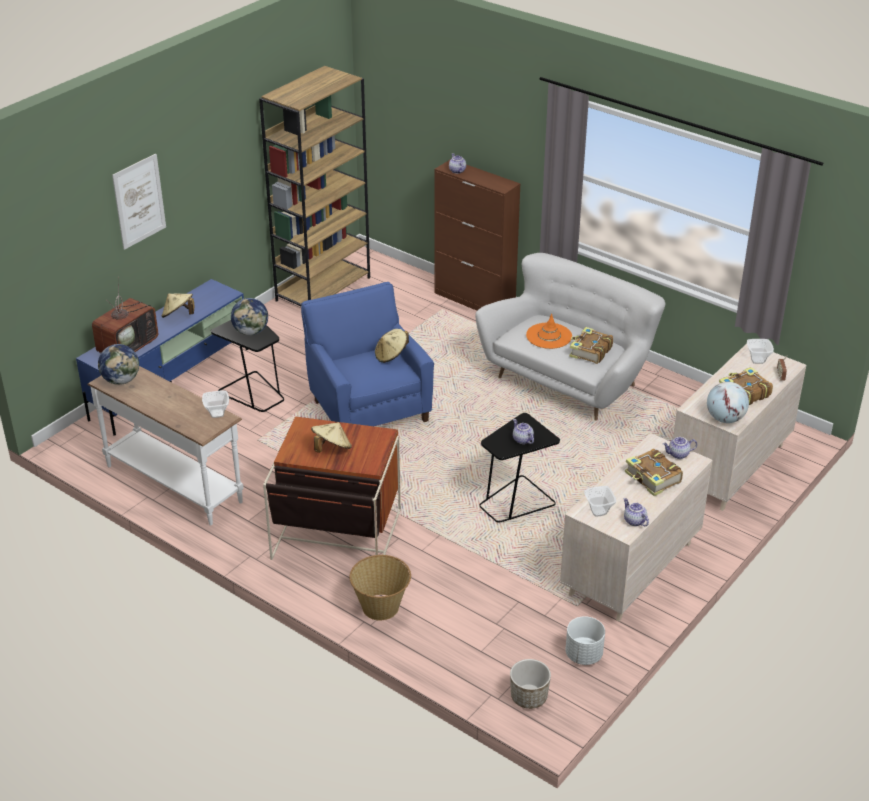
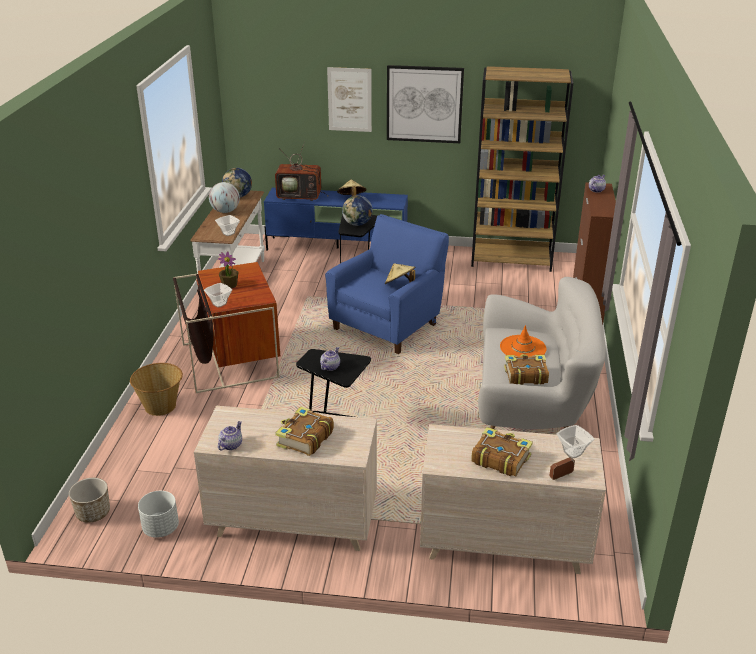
camera: 60 degrees right, 5 degrees down
(209, 167) = (424, 104): none -> picture
(331, 448) = (229, 285): beige hat -> potted plant
(599, 511) = (232, 421): bowl -> bowl (220, 304)
(678, 455) = (355, 444): teapot -> none
(725, 419) = (443, 458): globe -> globe (225, 211)

